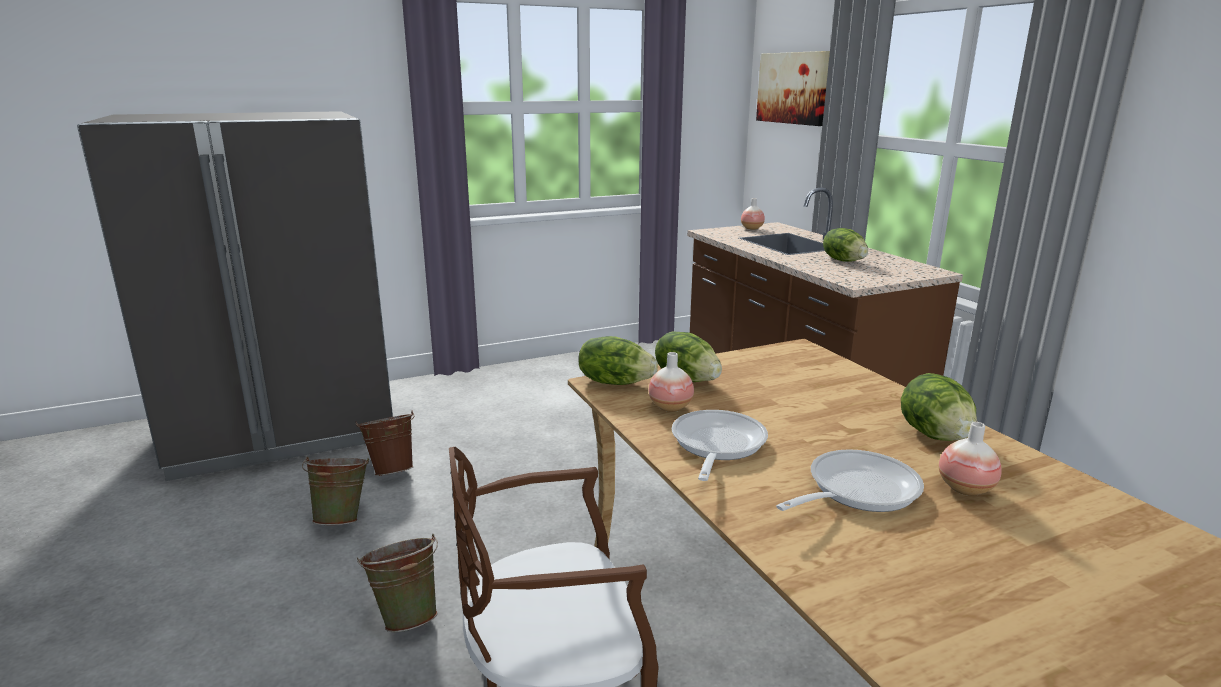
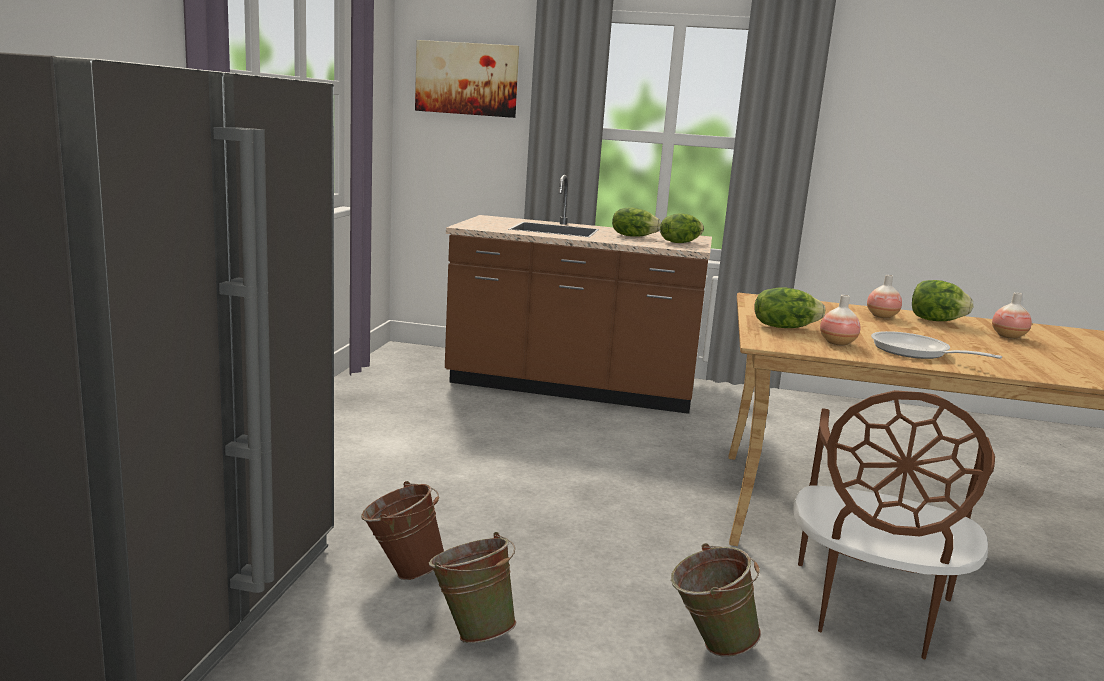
camera: 55 degrees left, 5 degrees down
(615, 382) = (768, 340): lettuce -> lettuce (680, 242)
(752, 228) = (486, 221): vase -> vase (882, 316)
(855, 490) = (1000, 350): frying pan -> none

